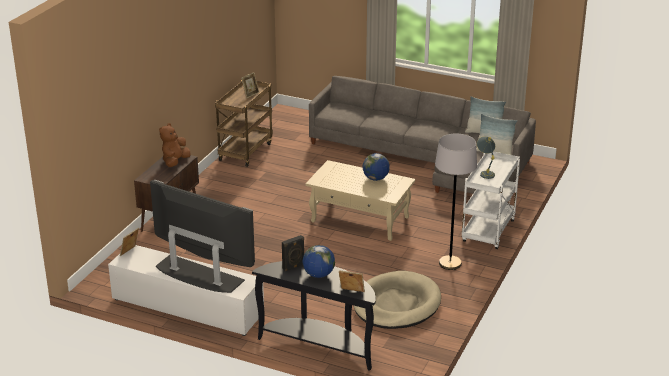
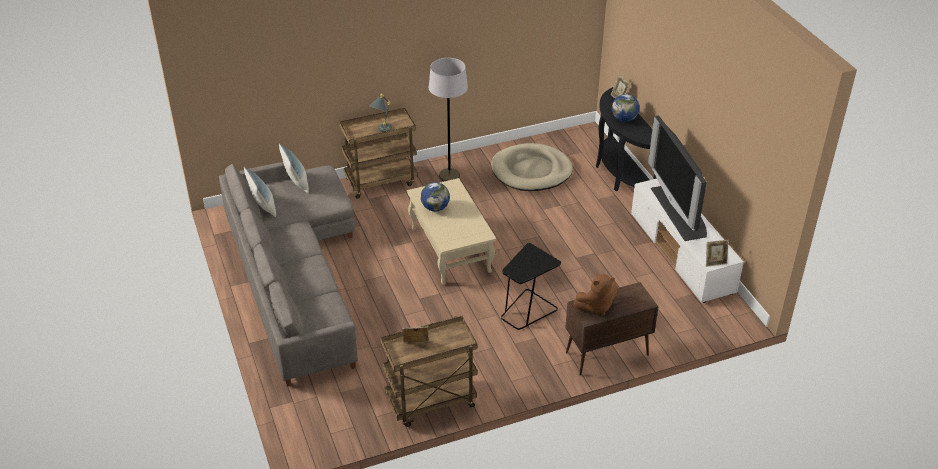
camera: 135 degrees left, 10 degrees up
(254, 214) = (527, 311): none -> black side table
(294, 267) = (633, 132): black speaker -> none
(488, 232) = (381, 181): white cart -> brown cart

